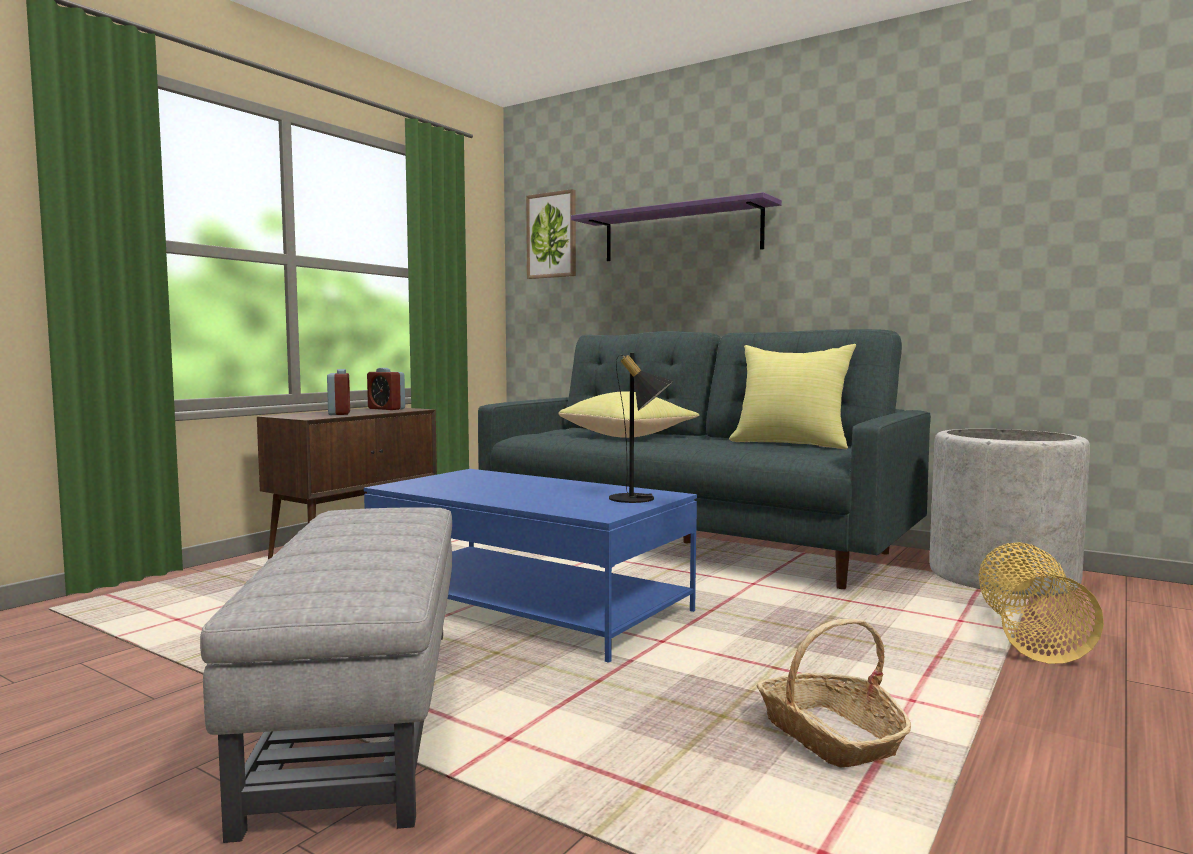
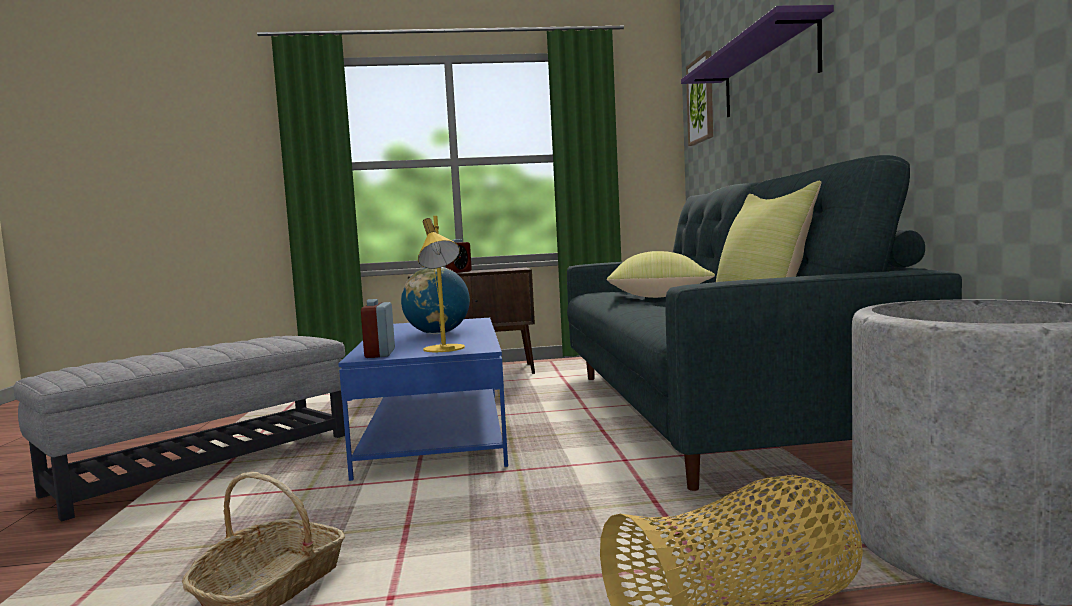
camera: 50 degrees right, 0 degrees up
(386, 409) = (507, 269): alarm clock -> alarm clock (380, 353)
(527, 488) = (438, 333): none -> globe
(639, 499) = (444, 350): black table lamp -> yellow table lamp

